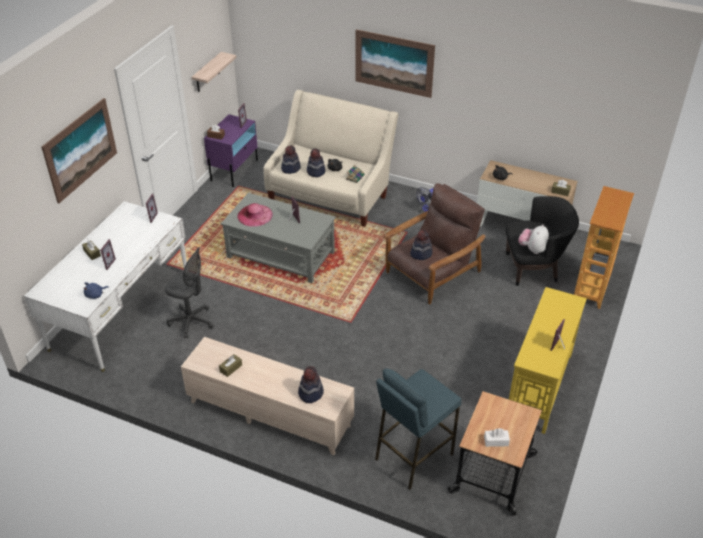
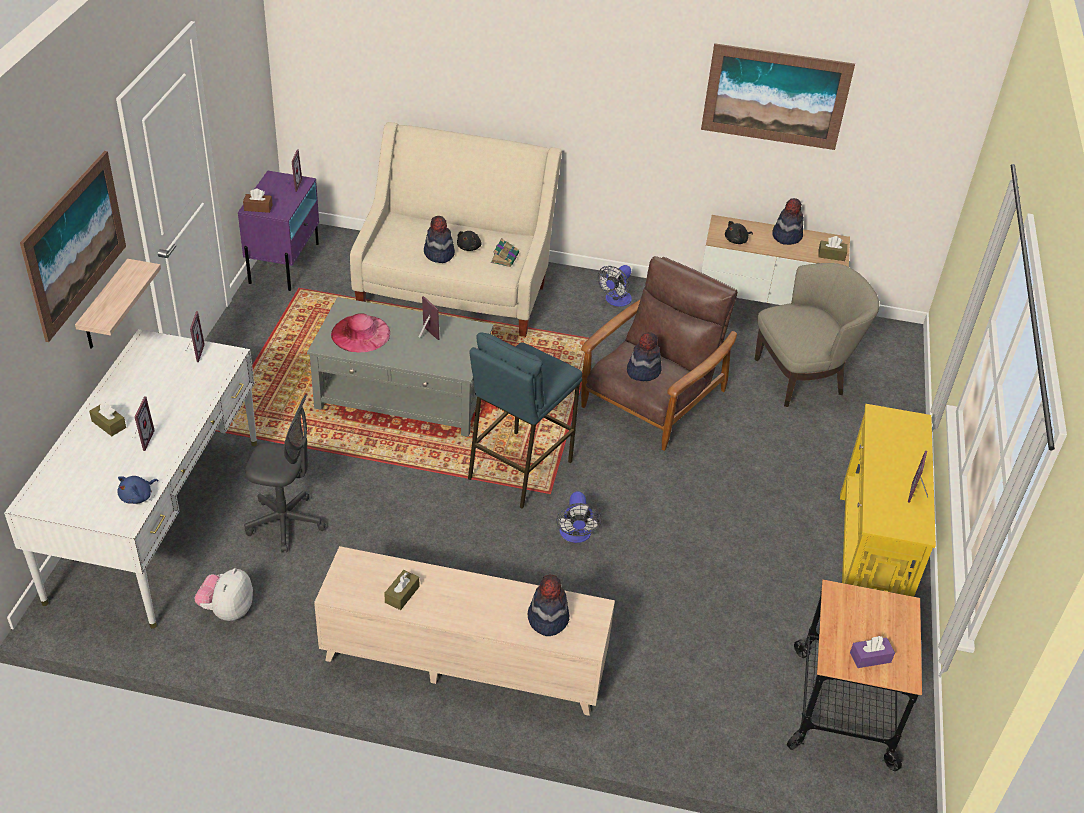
camera: 15 degrees left, 0 degrees up
(207, 73) = (239, 102): shelf -> shelf (105, 307)
(290, 168) = (396, 252): hat -> hat (786, 236)
(358, 349) = (575, 535): none -> fan
(394, 63) = (555, 69): picture -> picture (775, 96)
(413, 456) = (714, 699): blue stool -> blue stool (518, 469)
(496, 441) = (870, 657): white tissue box -> purple tissue box
(532, 249) = (811, 348): plush toy -> plush toy (227, 610)
(534, 268) = (802, 377): black armchair -> beige armchair
(592, 288) = (896, 399): bookcase -> none

